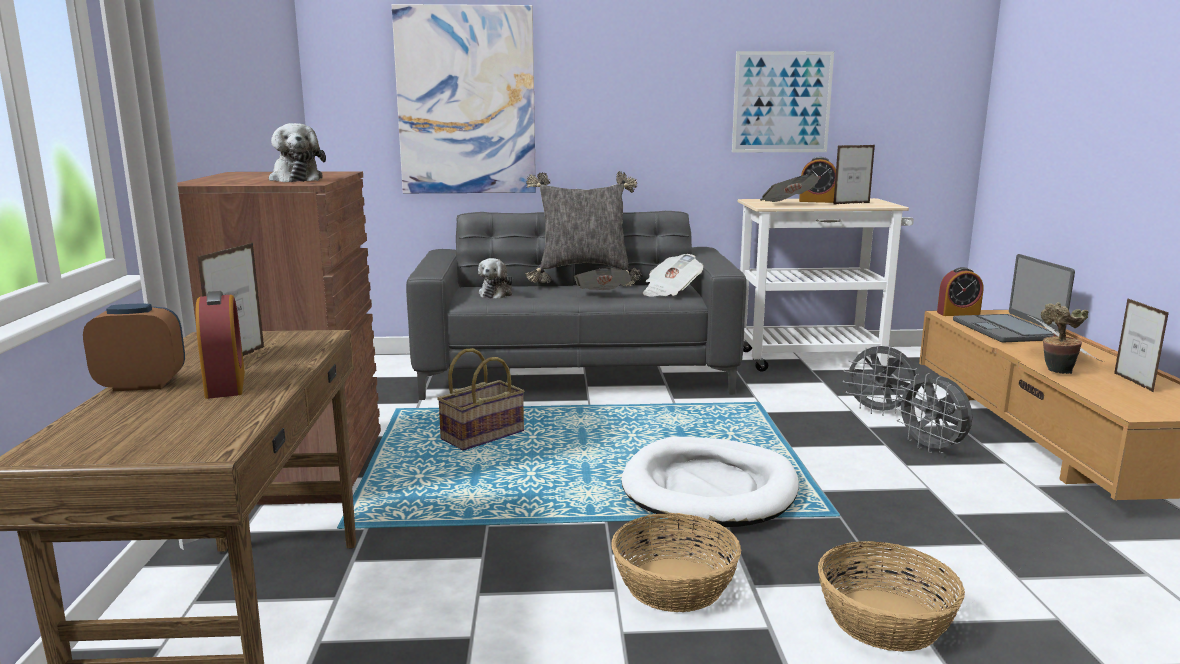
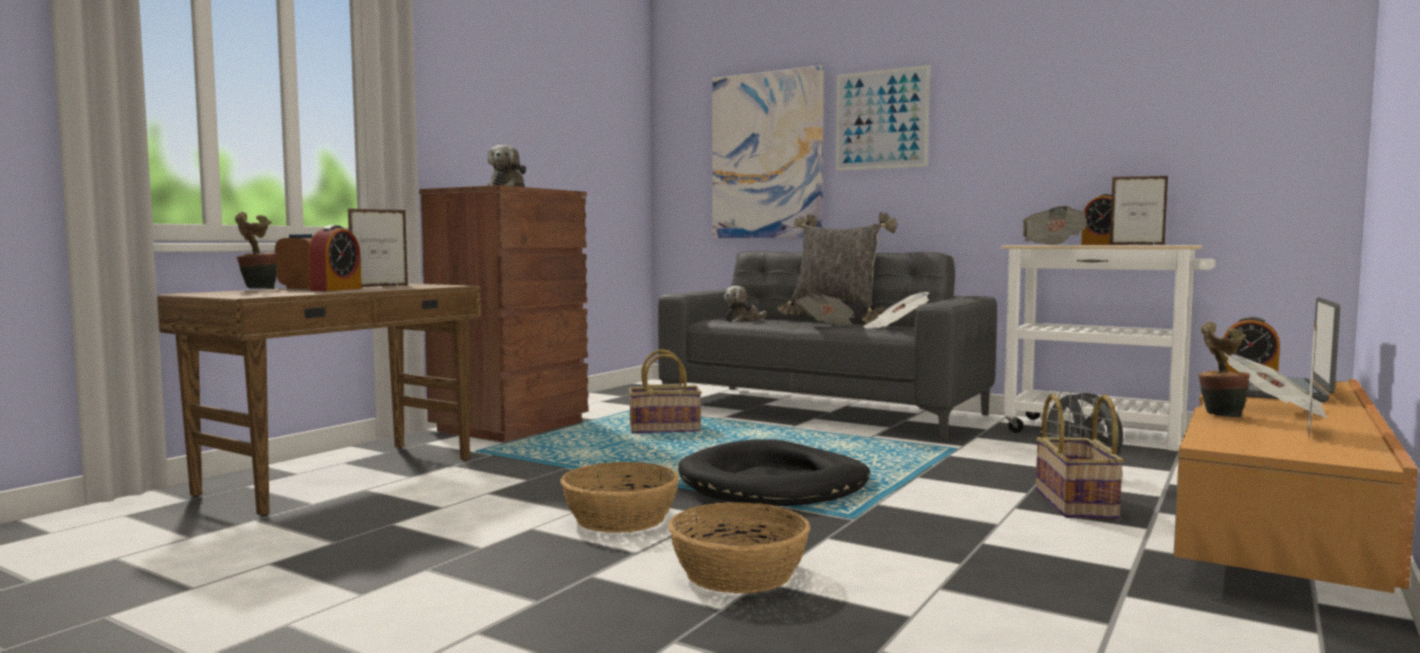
camera: 35 degrees right, 10 degrees down
(95, 410) = (257, 290): none -> potted plant
(710, 489) = (774, 484): white dog bed -> black dog bed
(782, 102) = (1075, 138): picture -> picture (881, 119)
(931, 449) = (1077, 504): grey fan -> basket

